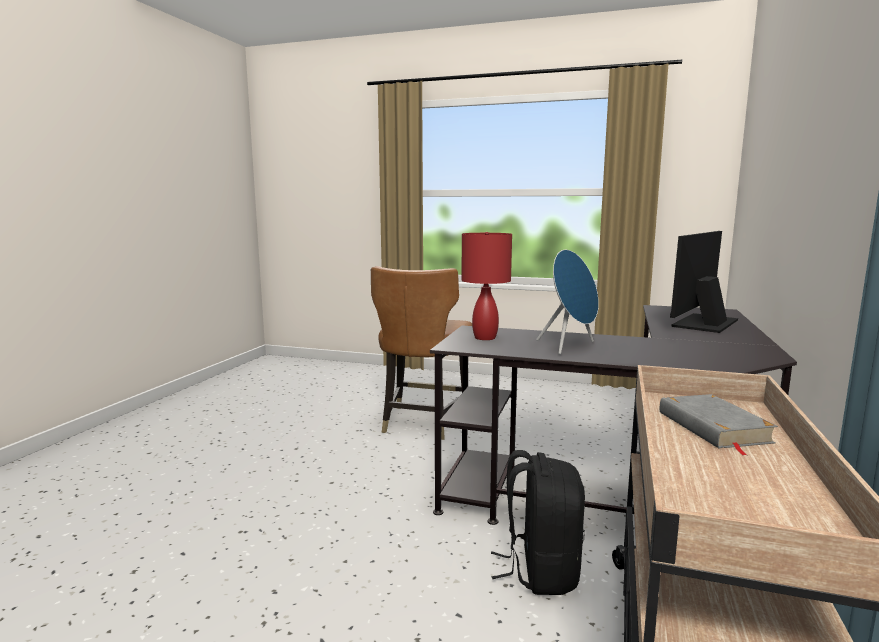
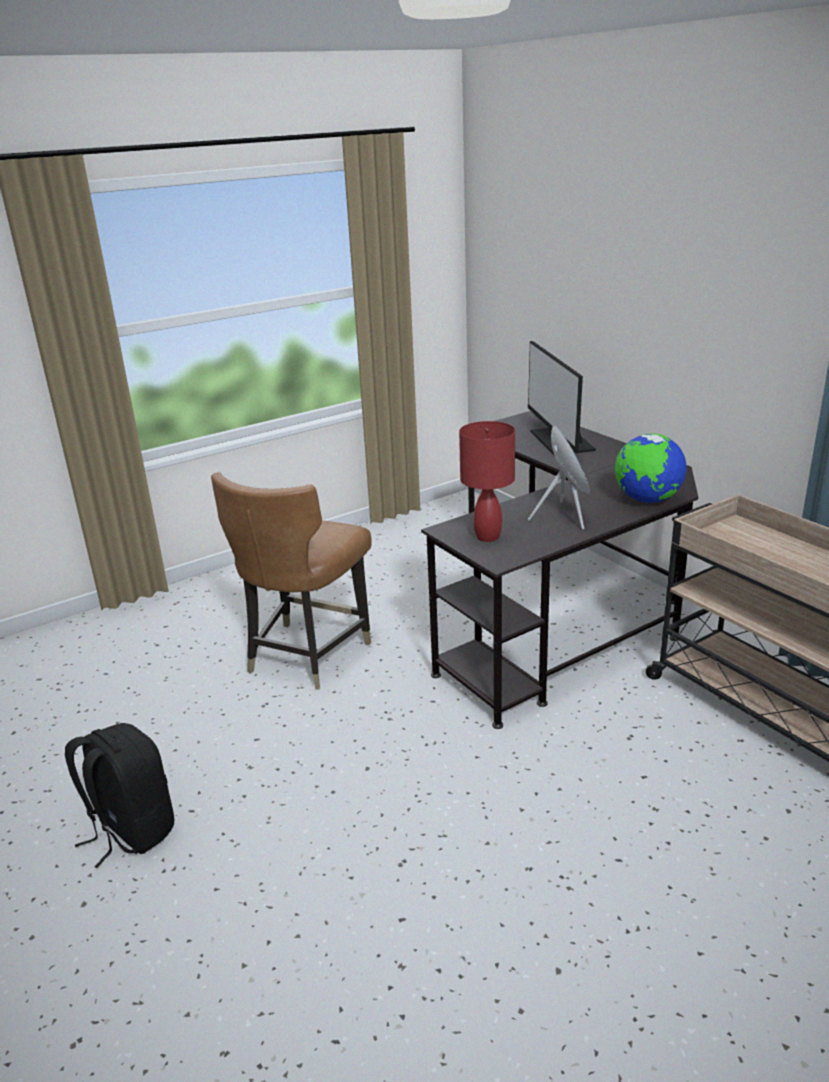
camera: 50 degrees left, 15 degrees up
(422, 422) = (306, 655): brown chair -> brown chair turned 60 degrees clockwise
(540, 570) = (626, 713): black backpack -> black backpack (131, 830)
(672, 361) = (647, 500): none -> globe
(713, 427) = (764, 550): grey book -> none

